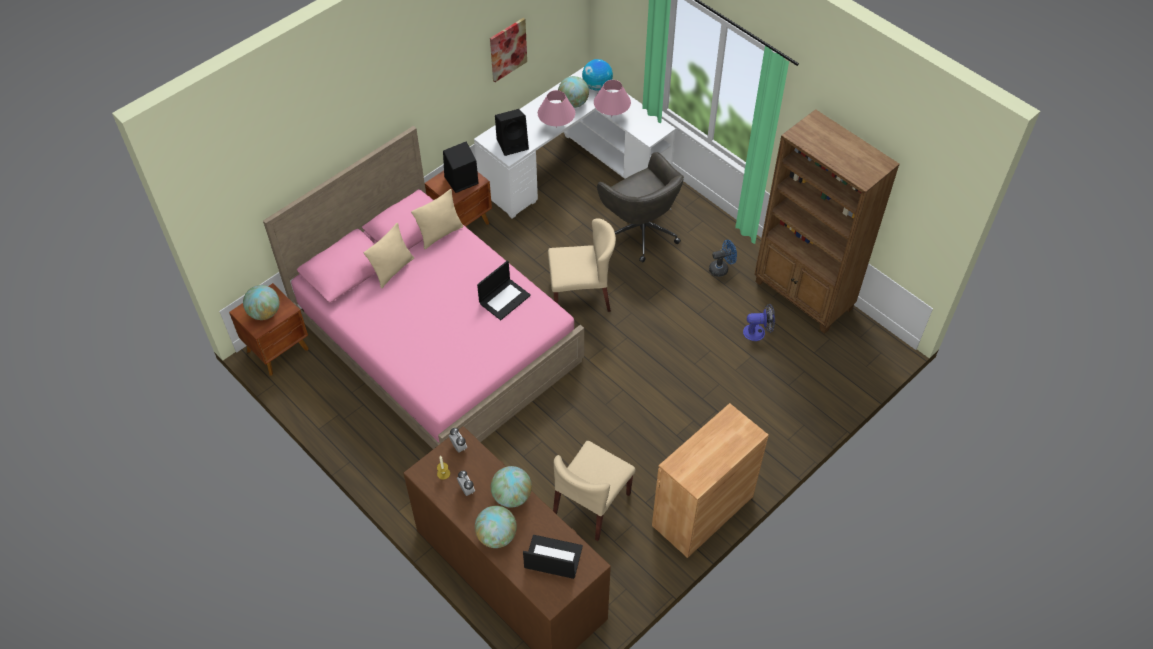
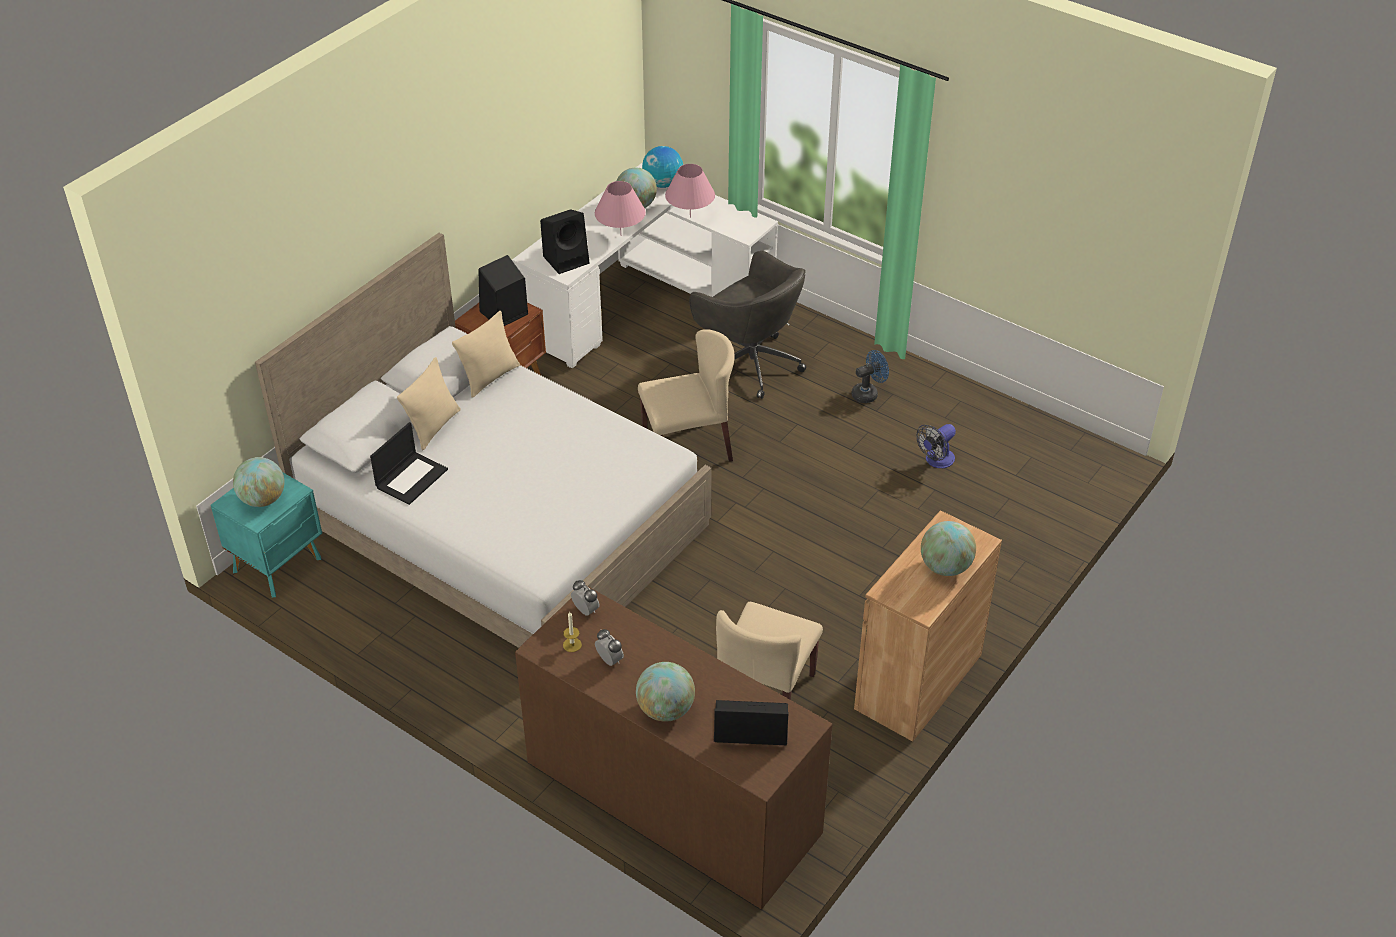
camera: 10 degrees left, 10 degrees down
(279, 350) = (279, 565): brown nightstand -> turquoise nightstand
(437, 338) = (502, 522): pink bed -> white bed
(504, 299) = (597, 442): laptop -> laptop (411, 478)
(508, 49) = (548, 131): picture -> none
(512, 496) = (674, 659): globe -> globe (945, 567)
(758, 332) = (936, 461): fan -> fan turned 150 degrees clockwise
(803, 296) = (984, 412): brown bookcase -> none

